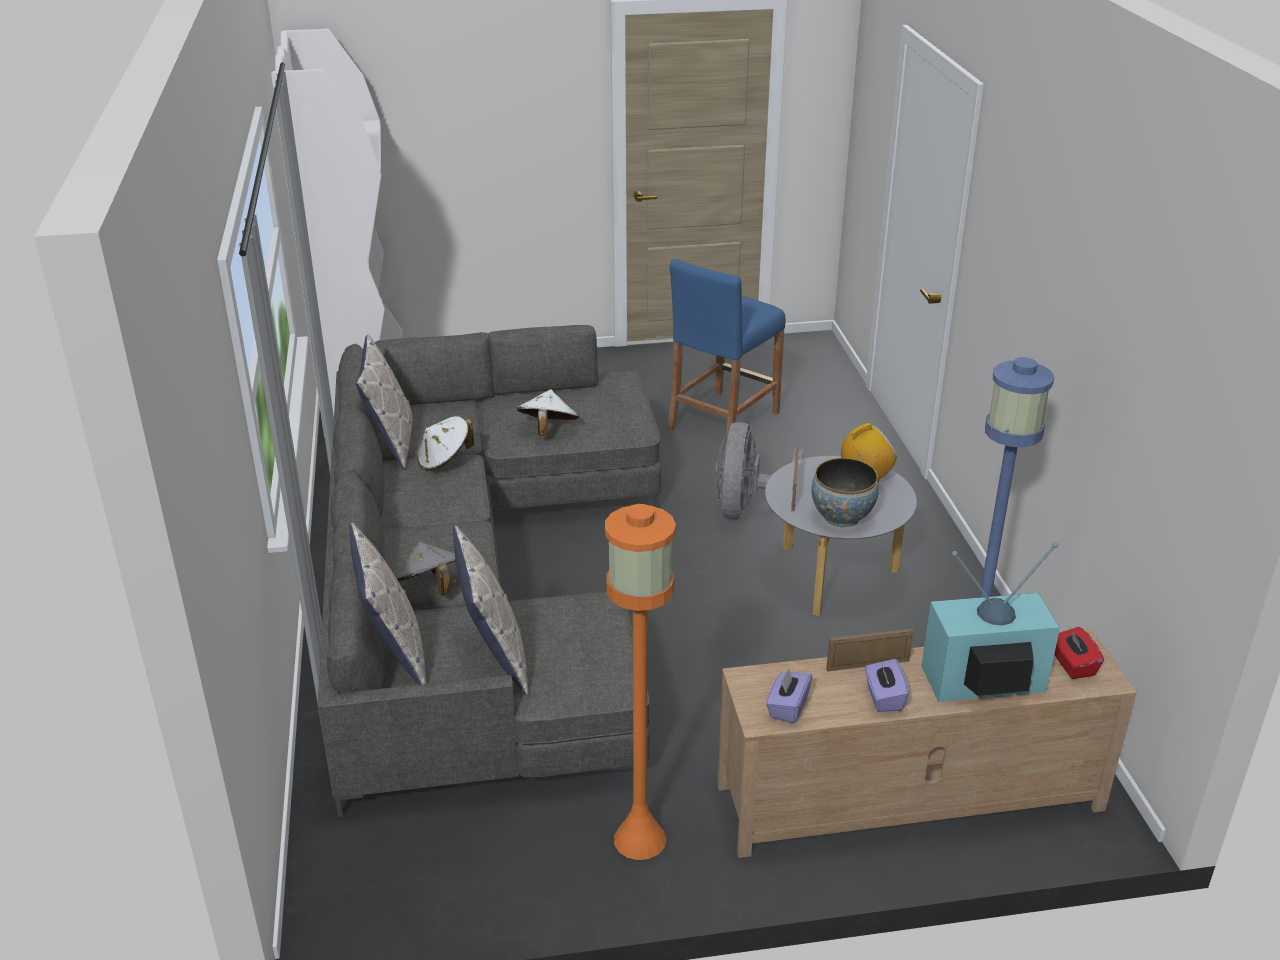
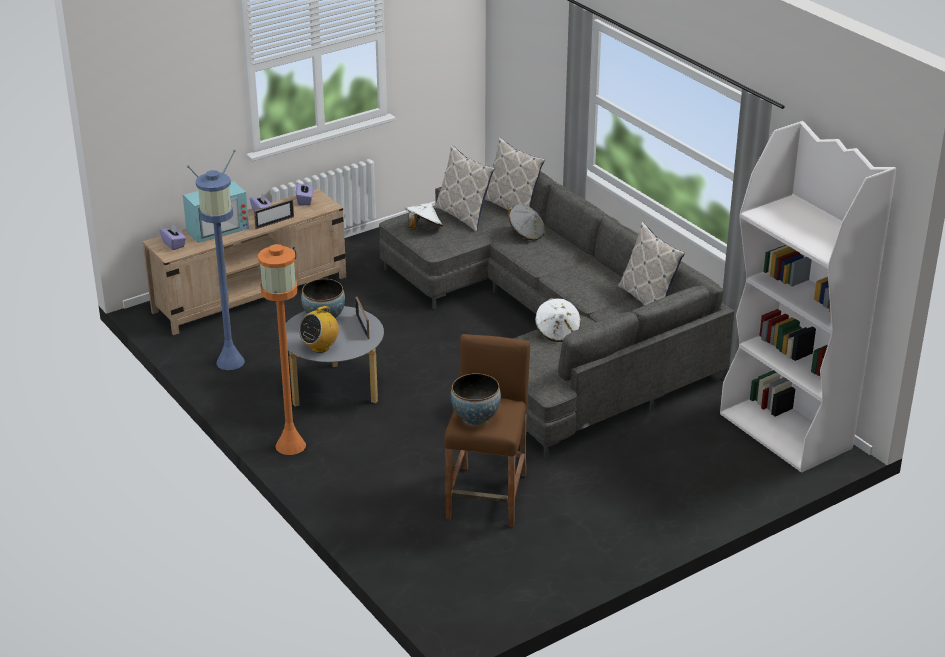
camera: 155 degrees right, 0 degrees up
(444, 460) = (600, 296): white hat -> white hat (423, 229)
(639, 839) = (370, 252): orange floor lamp -> orange floor lamp (291, 445)
(723, 420) = (487, 496): blue stool -> brown stool
(747, 307) = (475, 418): none -> bowl
(747, 510) = (417, 420): grey fan -> none
(1072, 665) = (174, 244): red tissue box -> purple tissue box

